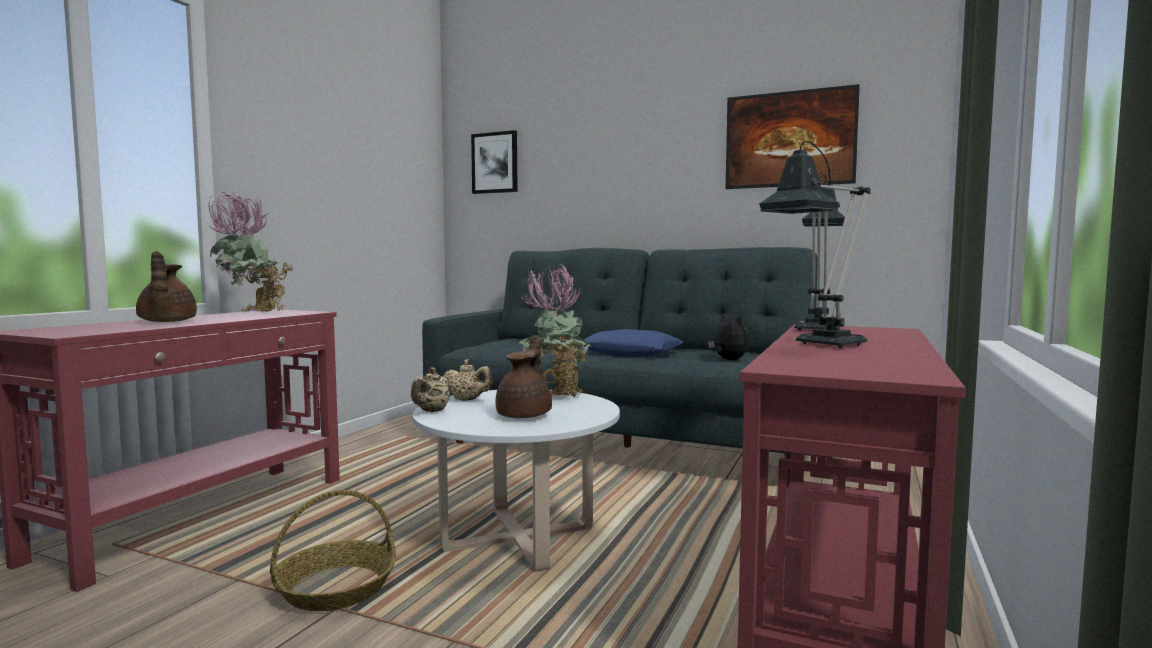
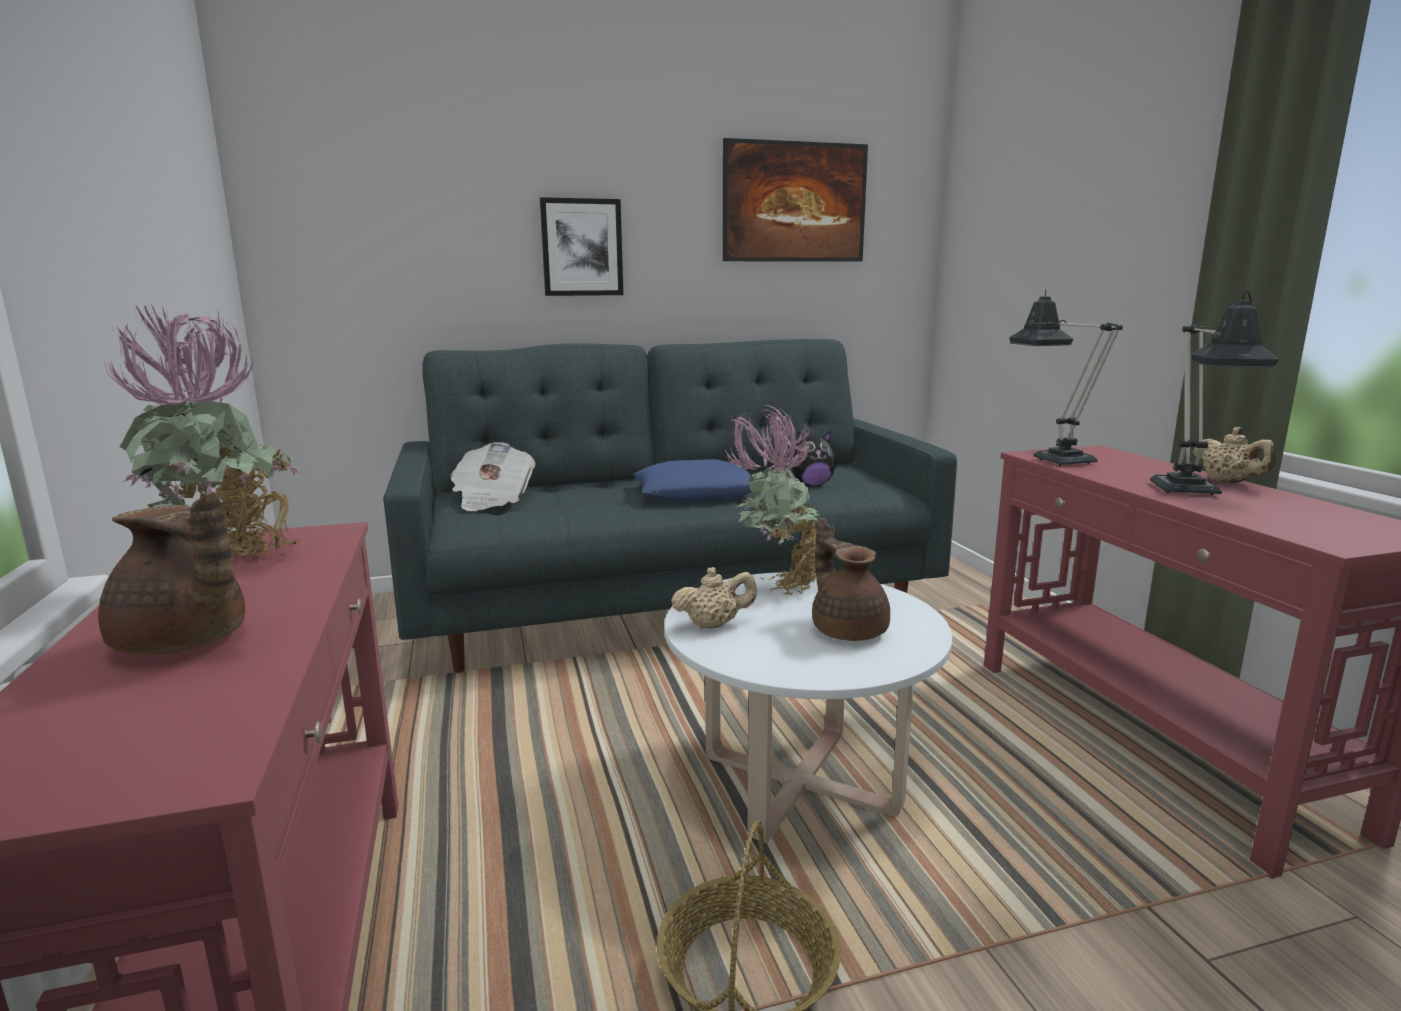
camera: 40 degrees left, 10 degrees up
(431, 411) = (735, 661): beige teapot -> beige teapot (1229, 482)
(495, 163) = (347, 196): picture -> picture (582, 247)
(514, 342) = (492, 499): none -> newspaper
(728, 360) = (811, 485): plush toy -> plush toy turned 150 degrees clockwise

